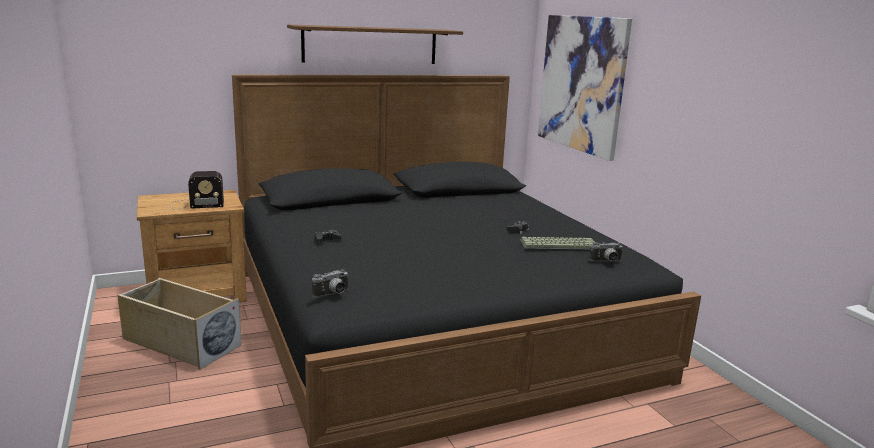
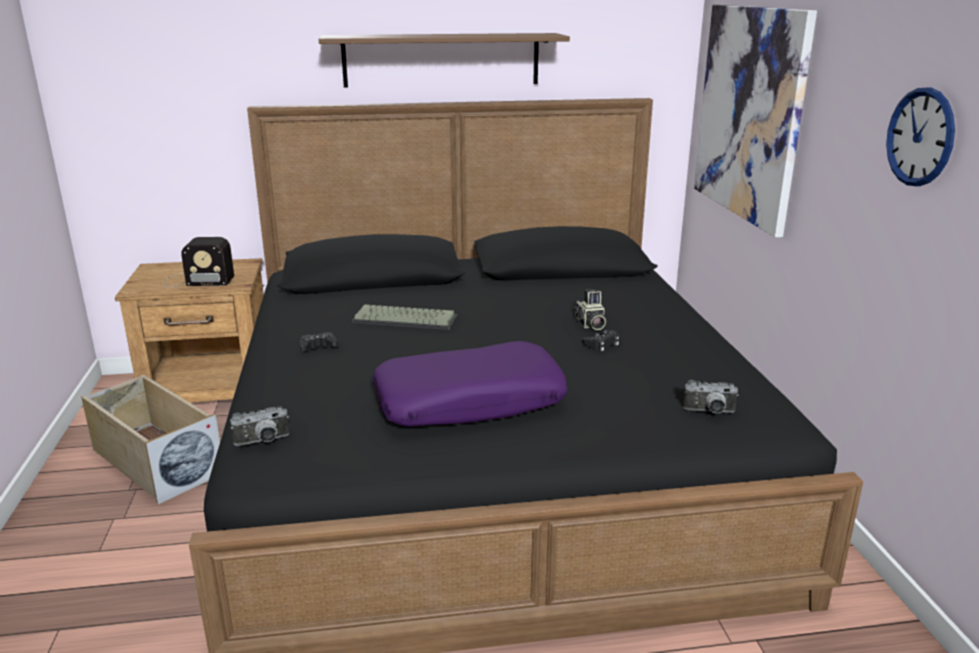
camera: 15 degrees right, 5 degrees up
(456, 264) = (469, 401): none -> purple pillow
(502, 220) = (590, 324): none -> camera
(559, 246) = (650, 377): keyboard -> keyboard (406, 319)
(711, 90) = (920, 137): none -> wall clock

